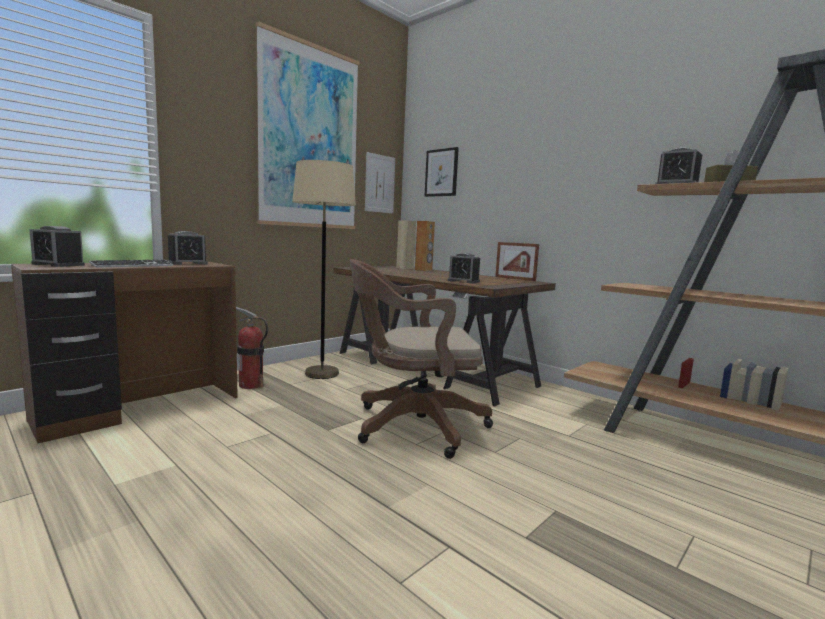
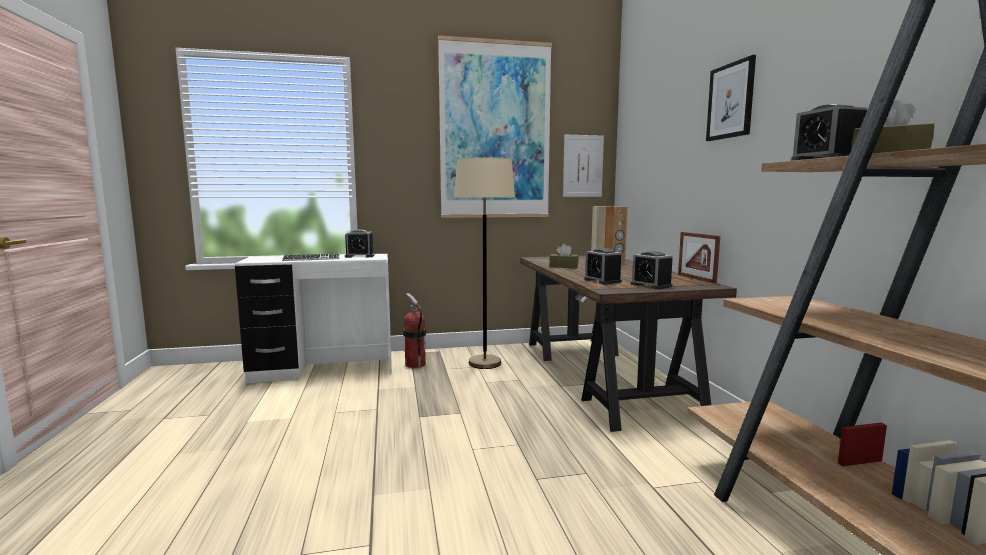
camera: 35 degrees right, 0 degrees up
(58, 264) = (269, 258): alarm clock -> alarm clock (651, 285)
(142, 409) = (323, 370): brown desk -> white desk
(398, 273) = (563, 266): none -> brown tissue box
(412, 426) = (494, 431): brown office chair -> none
(441, 172) = (644, 148): picture -> picture (730, 101)

